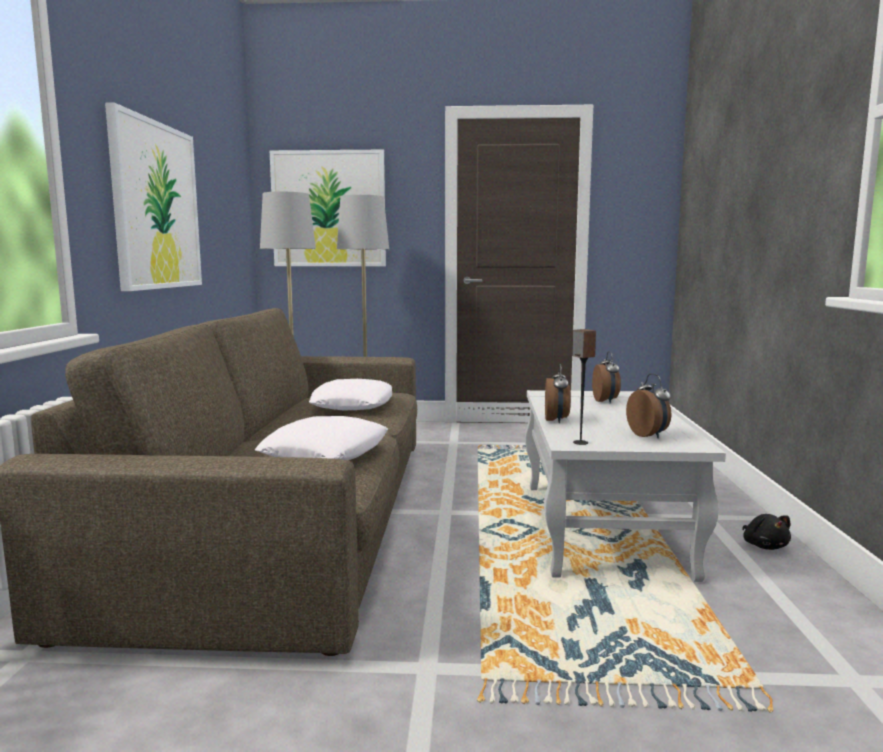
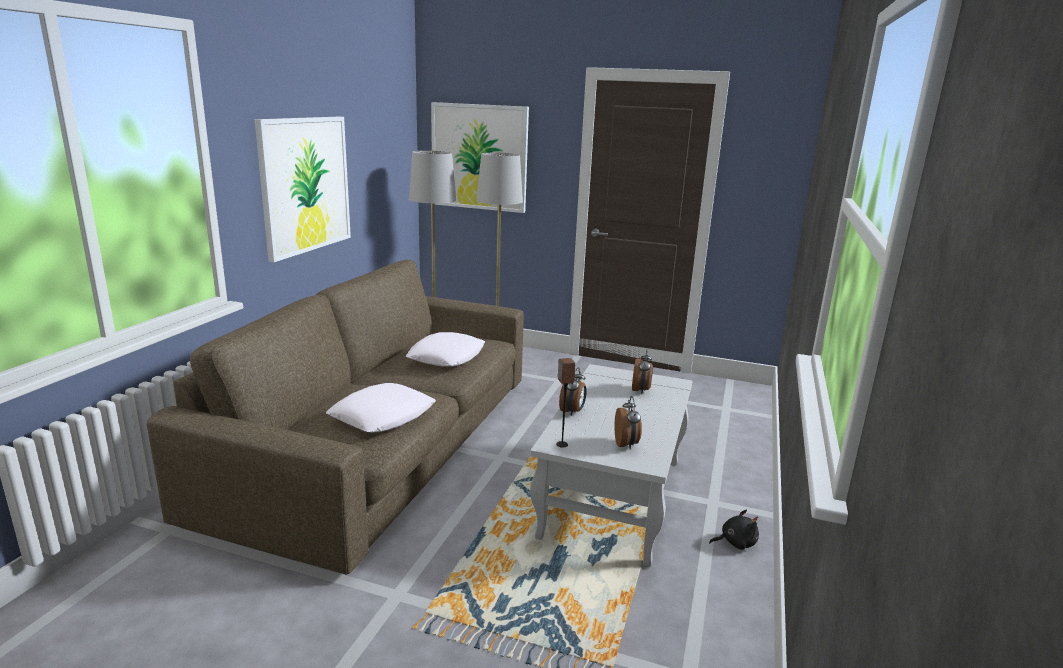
camera: 15 degrees right, 10 degrees up
(764, 546) = (735, 542): black plush toy -> black plush toy turned 105 degrees counterclockwise

